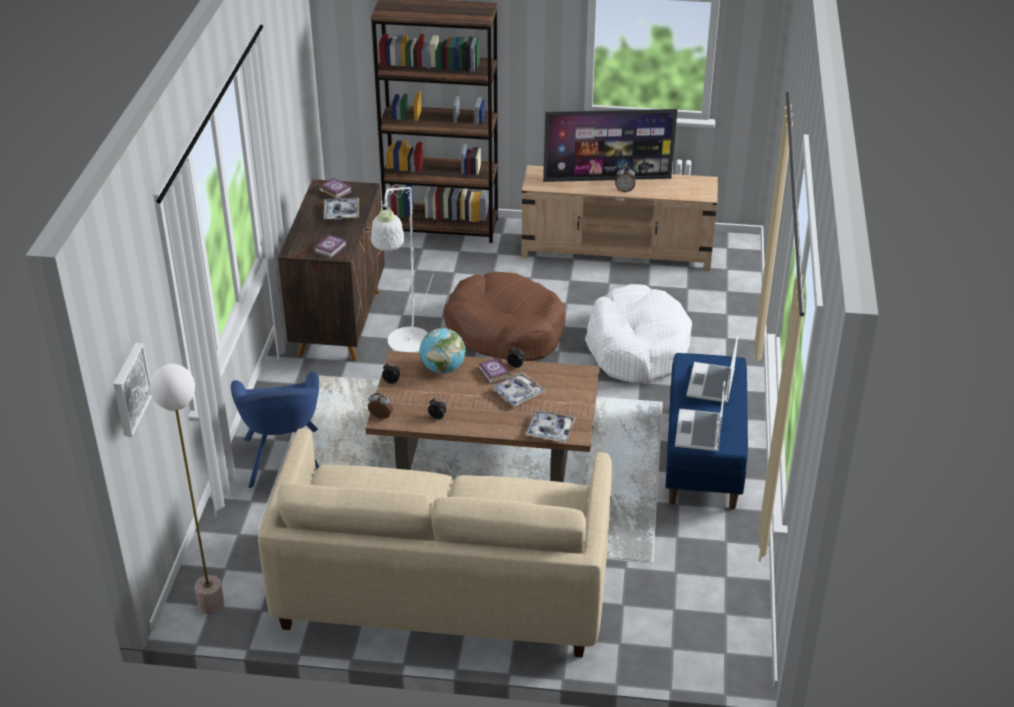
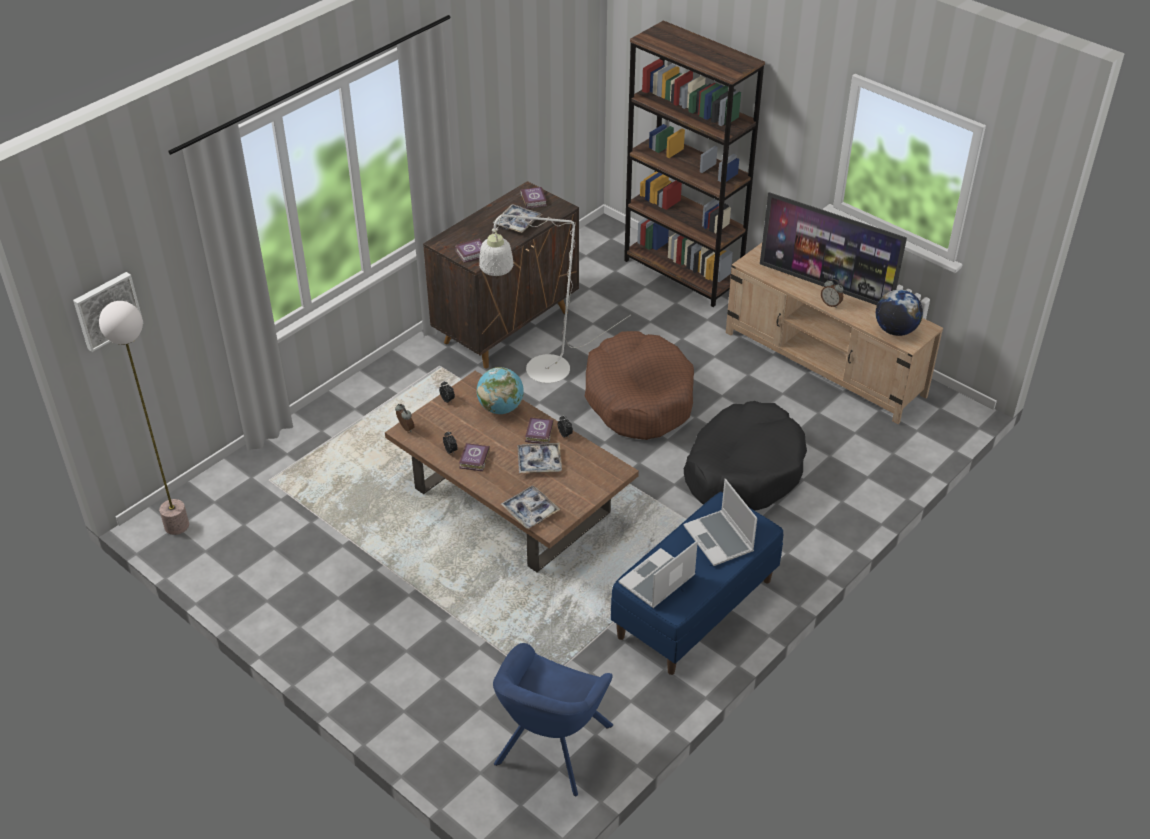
camera: 35 degrees right, 5 degrees up
(284, 461) = (343, 431): blue armchair -> blue armchair (551, 749)
(442, 588) = (352, 608): beige sofa -> none
(464, 415) = (473, 460): none -> book
(637, 347) = (743, 470): white dog bed -> black dog bed
(688, 191) = (895, 330): none -> globe
(711, 384) = (719, 539): laptop -> laptop turned 75 degrees counterclockwise

